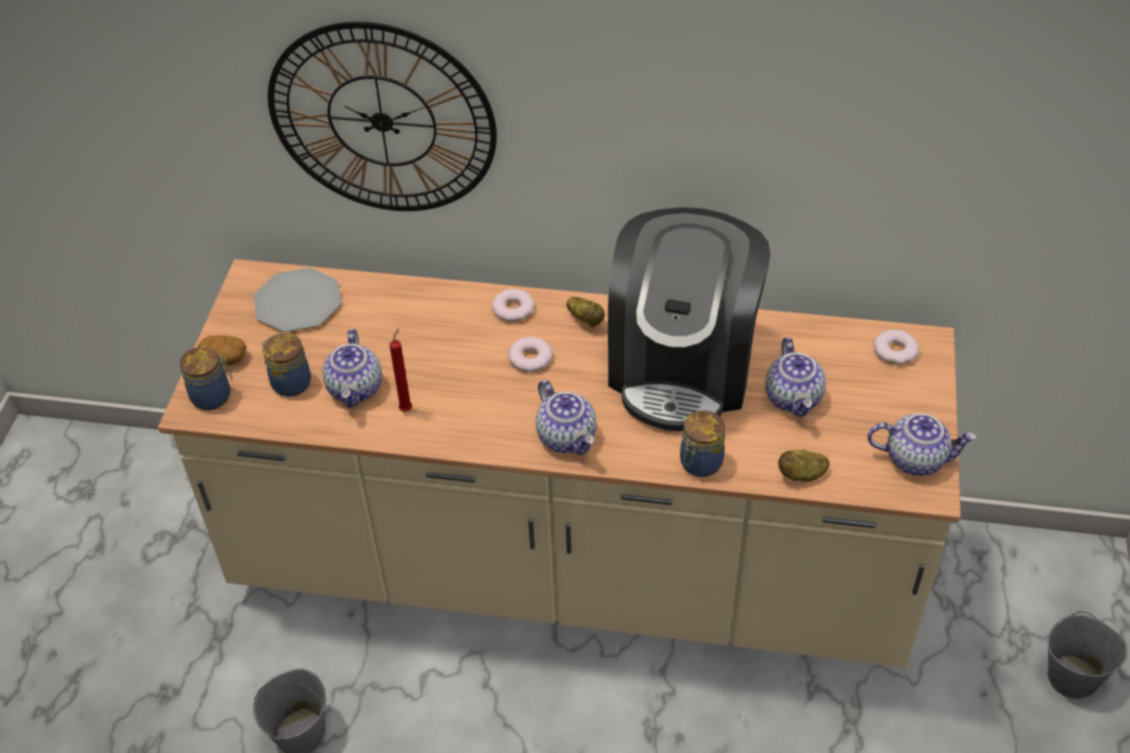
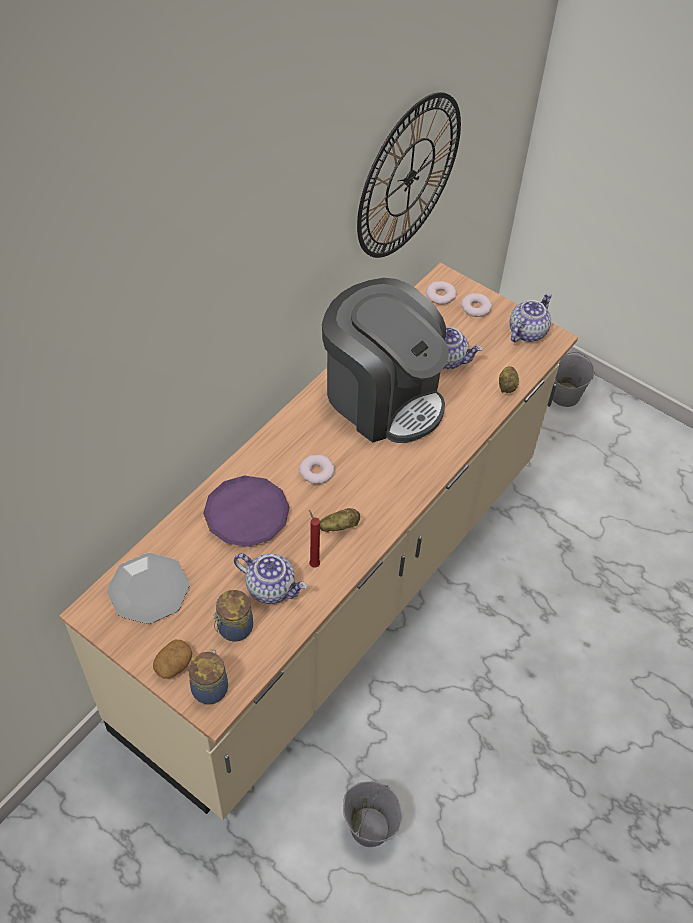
camera: 65 degrees left, 5 degrees up
(382, 121) = (145, 404): wall clock -> wall clock (409, 177)
(434, 329) = (247, 514): none -> purple plate
(513, 308) = (261, 460): donut -> donut (475, 308)
(567, 437) = (402, 484): teapot -> none
(586, 319) = (303, 425): potato -> potato (339, 526)
(699, 464) = (468, 429): jar -> none

